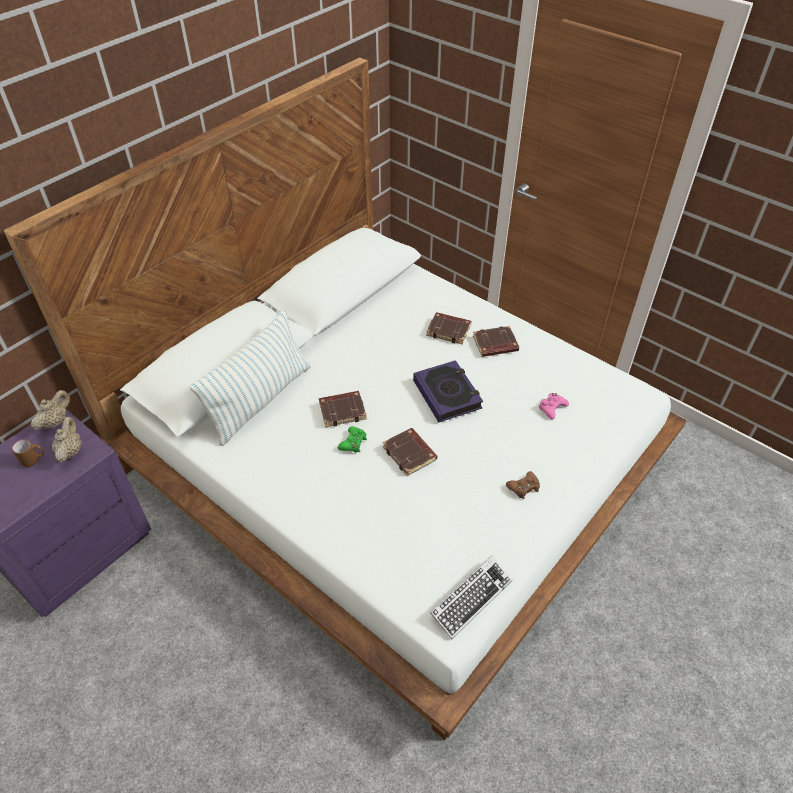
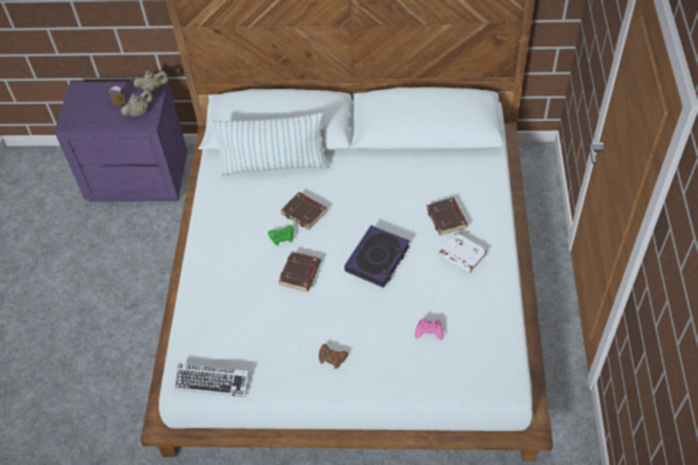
camera: 55 degrees right, 5 degrees up
(495, 345) = (461, 256): brown book -> white book

